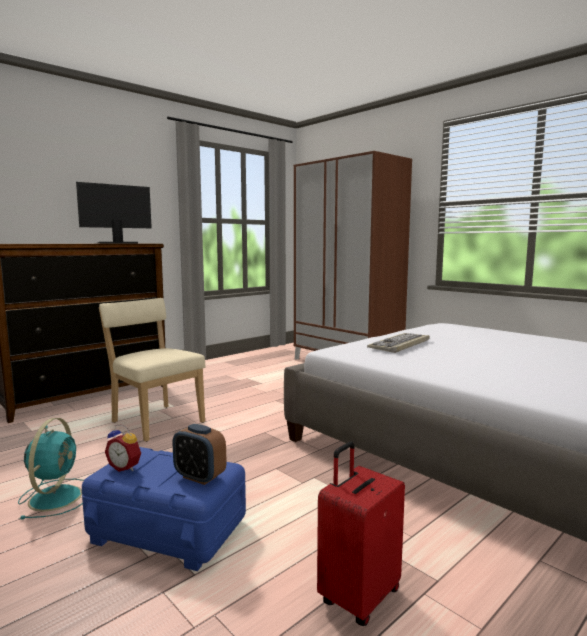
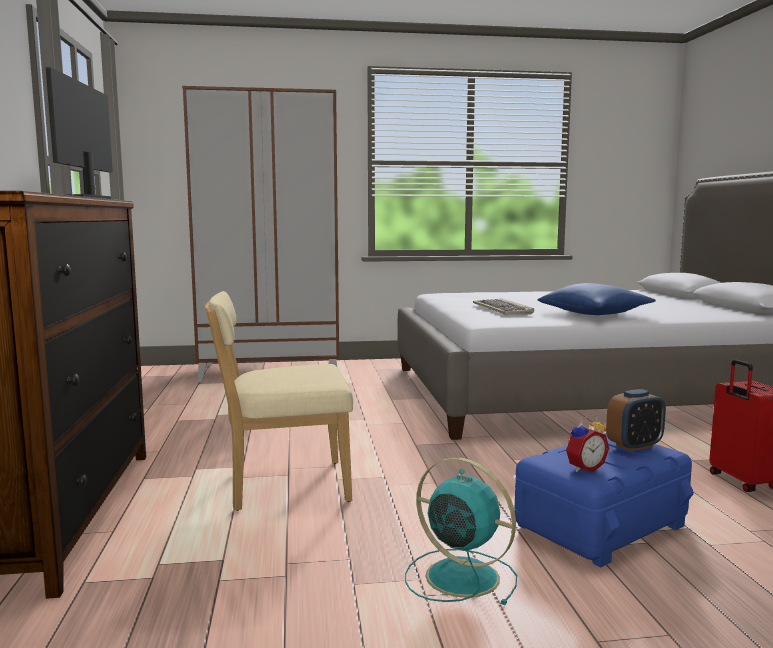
camera: 55 degrees left, 0 degrees up
(455, 366) = (594, 314): none -> blue pillow

